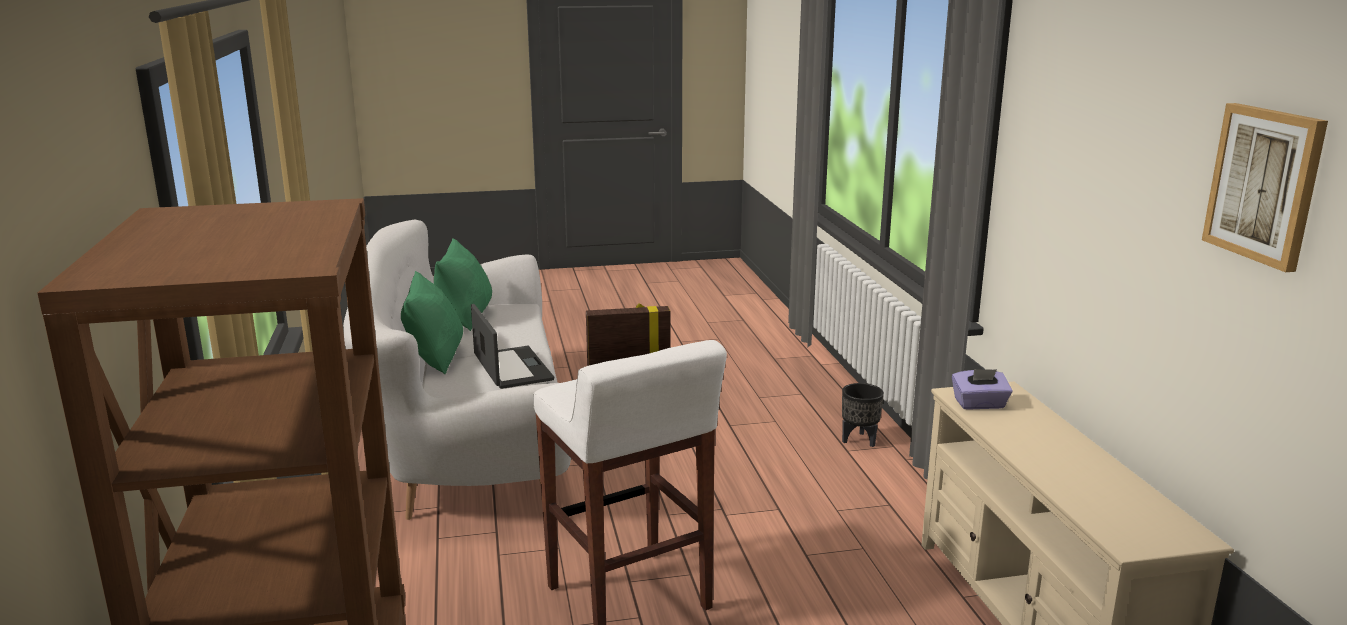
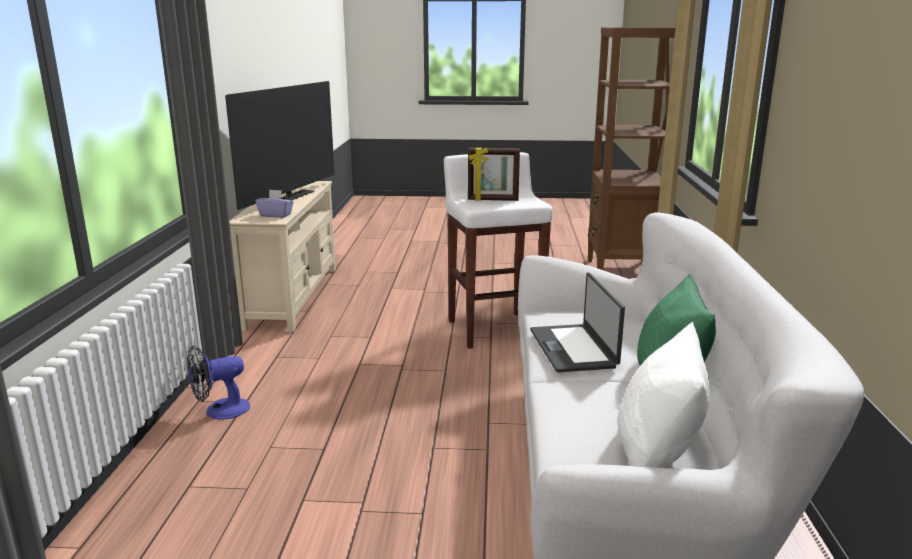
camera: 165 degrees left, 0 degrees up
(466, 317) = (657, 450): green pillow -> white pillow
(858, 440) = (219, 411): black planter -> fan
(1053, 457) = (290, 198): none -> television
(1264, 184) = (262, 36): picture -> none

